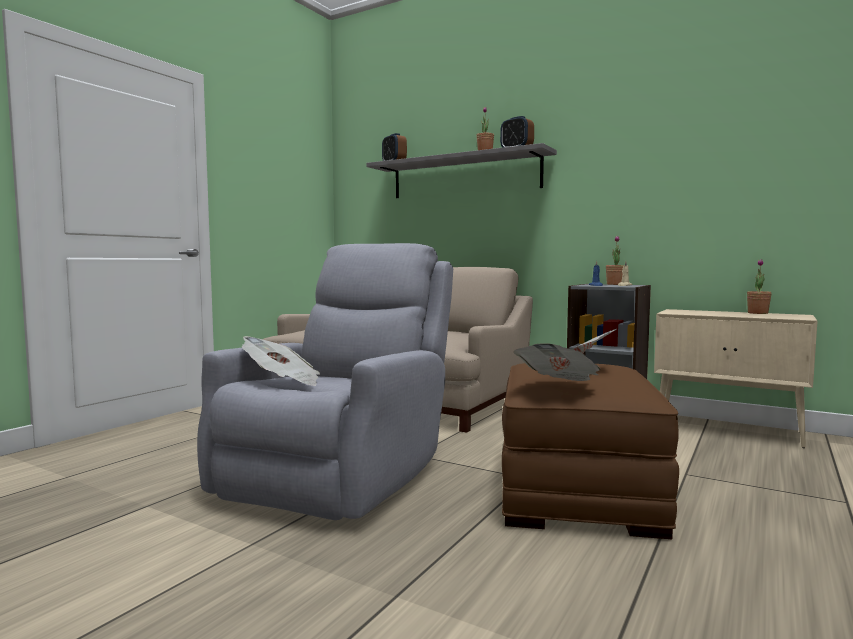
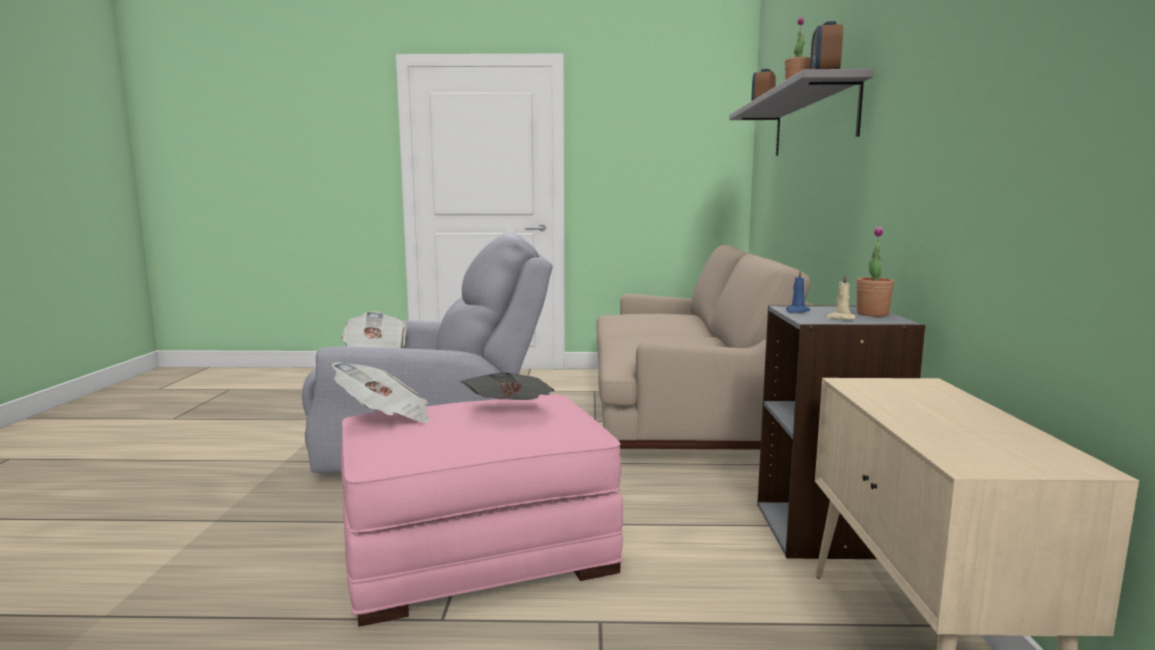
camera: 60 degrees right, 5 degrees up
(576, 487) = (479, 552): brown ottoman -> pink ottoman
(757, 313) = (1018, 432): potted plant -> none

